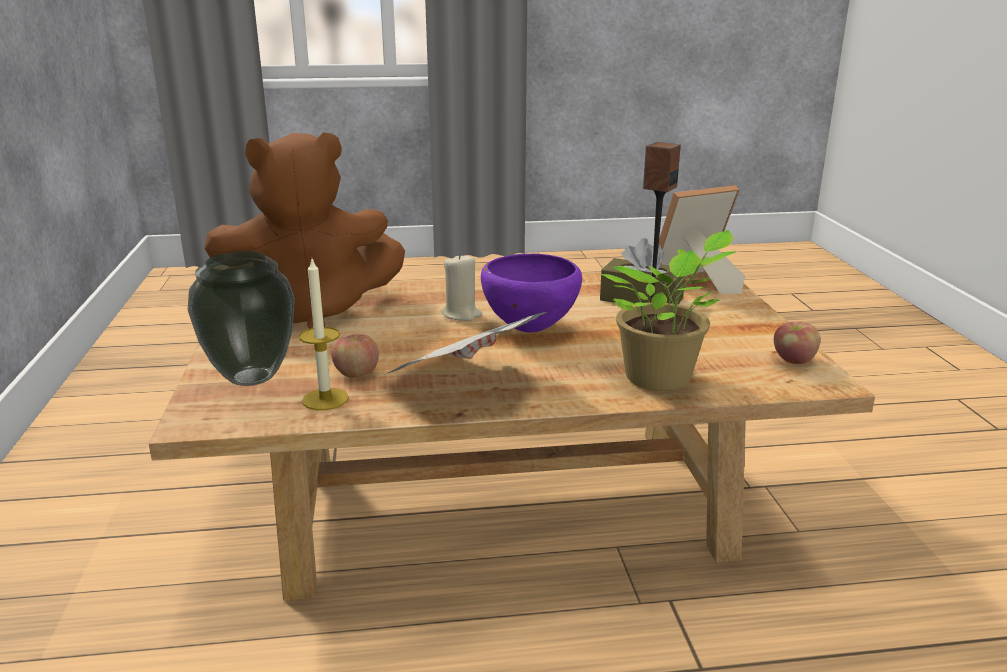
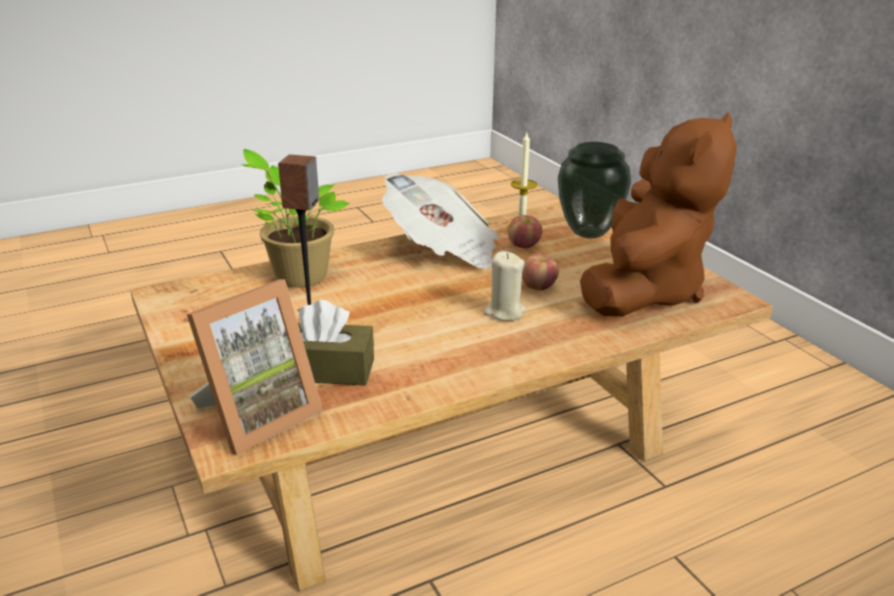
camera: 160 degrees right, 5 degrees up
(311, 311) = (643, 291): brown plush toy -> brown plush toy turned 150 degrees clockwise
(529, 330) = (426, 304): purple bowl -> none
(794, 360) = (179, 310): apple -> apple (538, 287)

